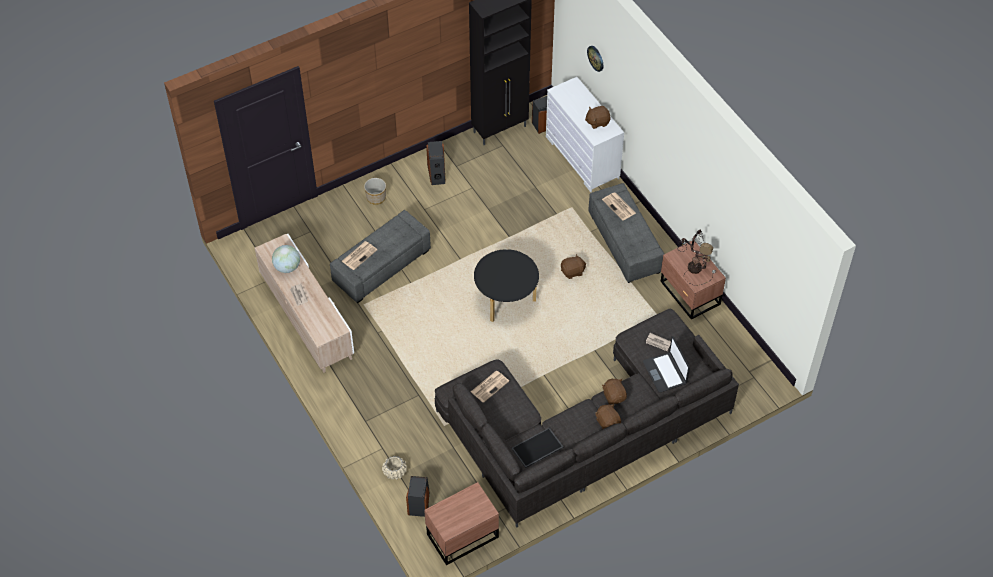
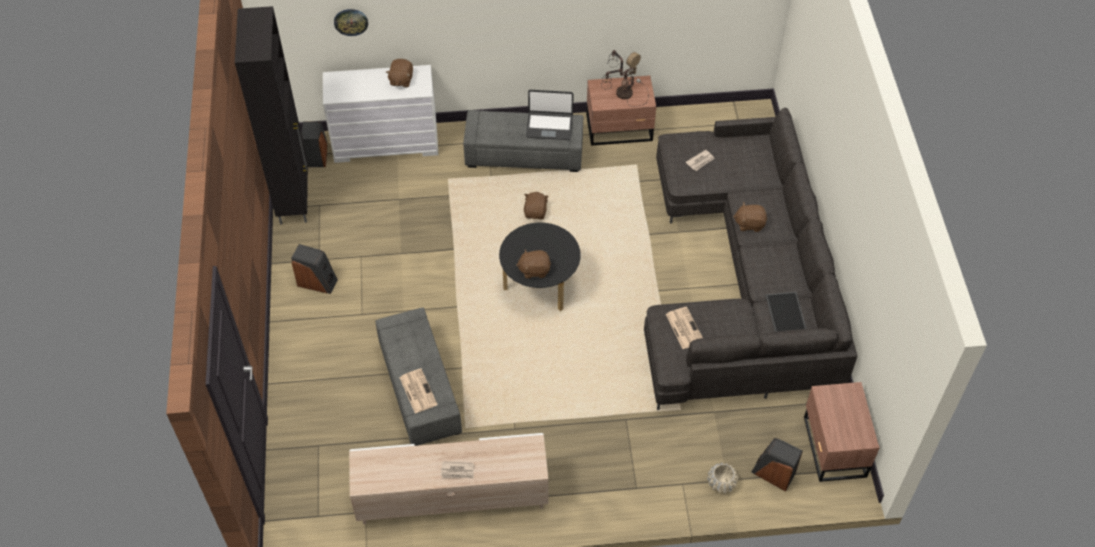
camera: 65 degrees left, 0 degrees up
(287, 267) = (405, 468): globe -> none
(376, 197) = (311, 356): planter -> none
(607, 422) = (779, 242): brown plush toy -> brown plush toy (534, 270)
(619, 207) = (499, 125): newspaper -> none
(665, 372) = (740, 170): laptop -> laptop (549, 126)

